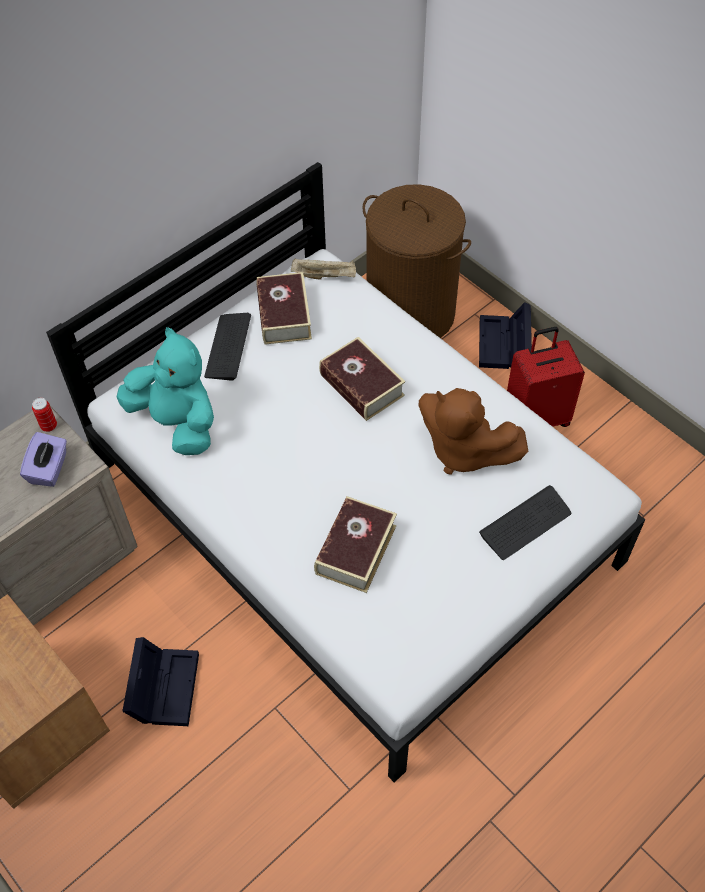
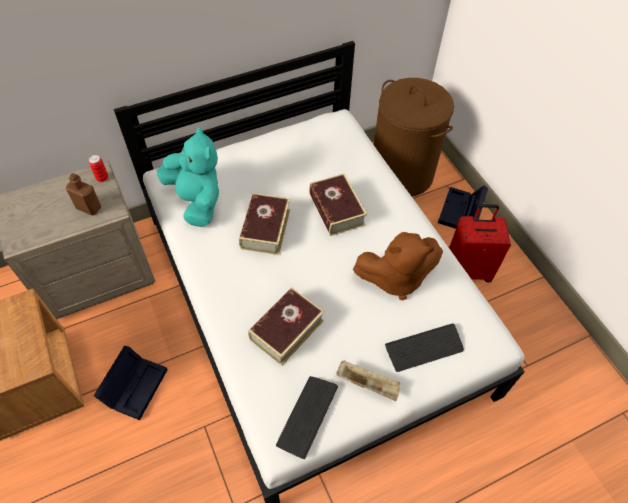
camera: 15 degrees right, 0 degrees up
(49, 469) = (89, 208): purple tissue box -> brown bottle
(228, 347) = (253, 158): keyboard -> keyboard (307, 416)
(284, 315) = (300, 146): book -> book (265, 228)
(325, 276) = (339, 127): beige tray -> beige tray (368, 384)
(463, 450) = (395, 278): brown plush toy -> brown plush toy turned 60 degrees counterclockwise

